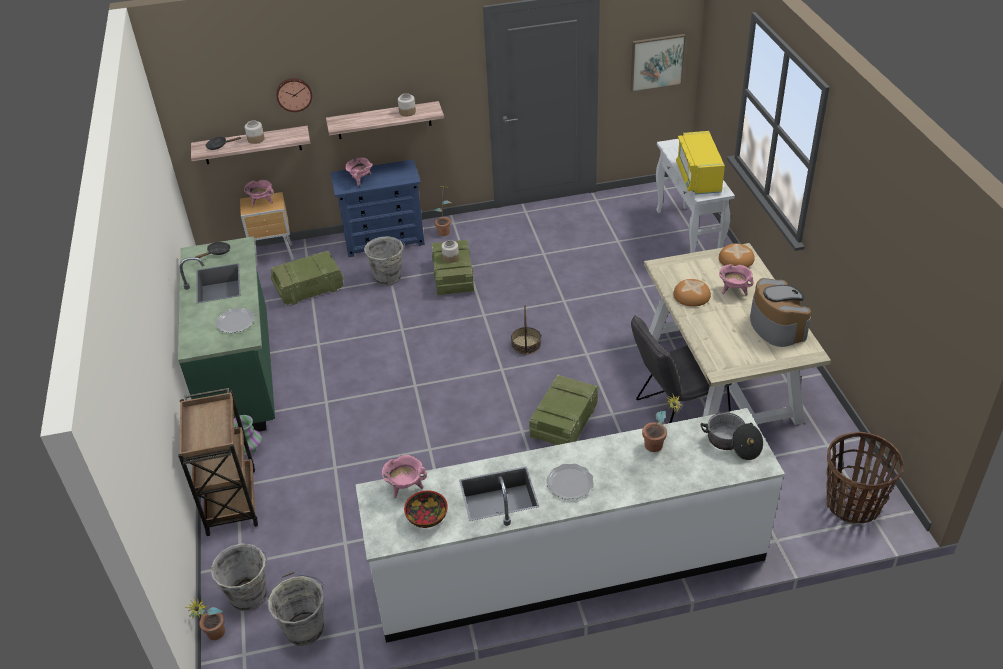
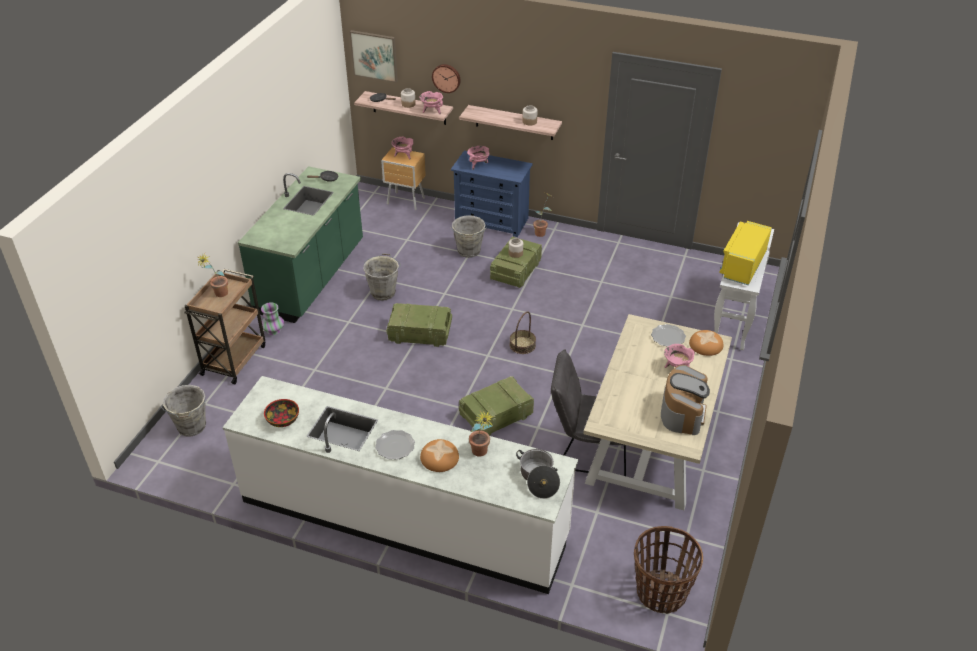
camera: 30 degrees right, 0 degrees up
(215, 637) = (151, 441): potted plant -> potted plant (218, 295)
(236, 322) = (294, 232): plate -> plate (668, 337)
(304, 628) = (205, 465): grey bucket -> grey bucket (383, 292)
(308, 288) = (407, 235): crate -> crate (419, 333)
(405, 487) = (289, 393): pink cooking pot -> pink cooking pot (432, 111)
(657, 62) = (768, 151): picture -> picture (374, 55)
(691, 295) = (638, 357): bread -> bread (439, 458)

